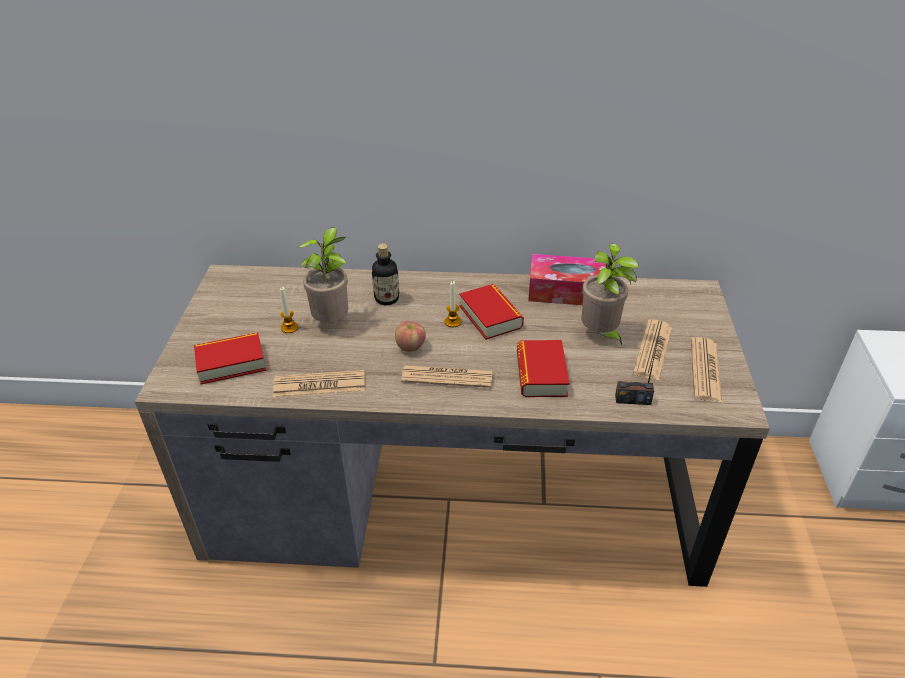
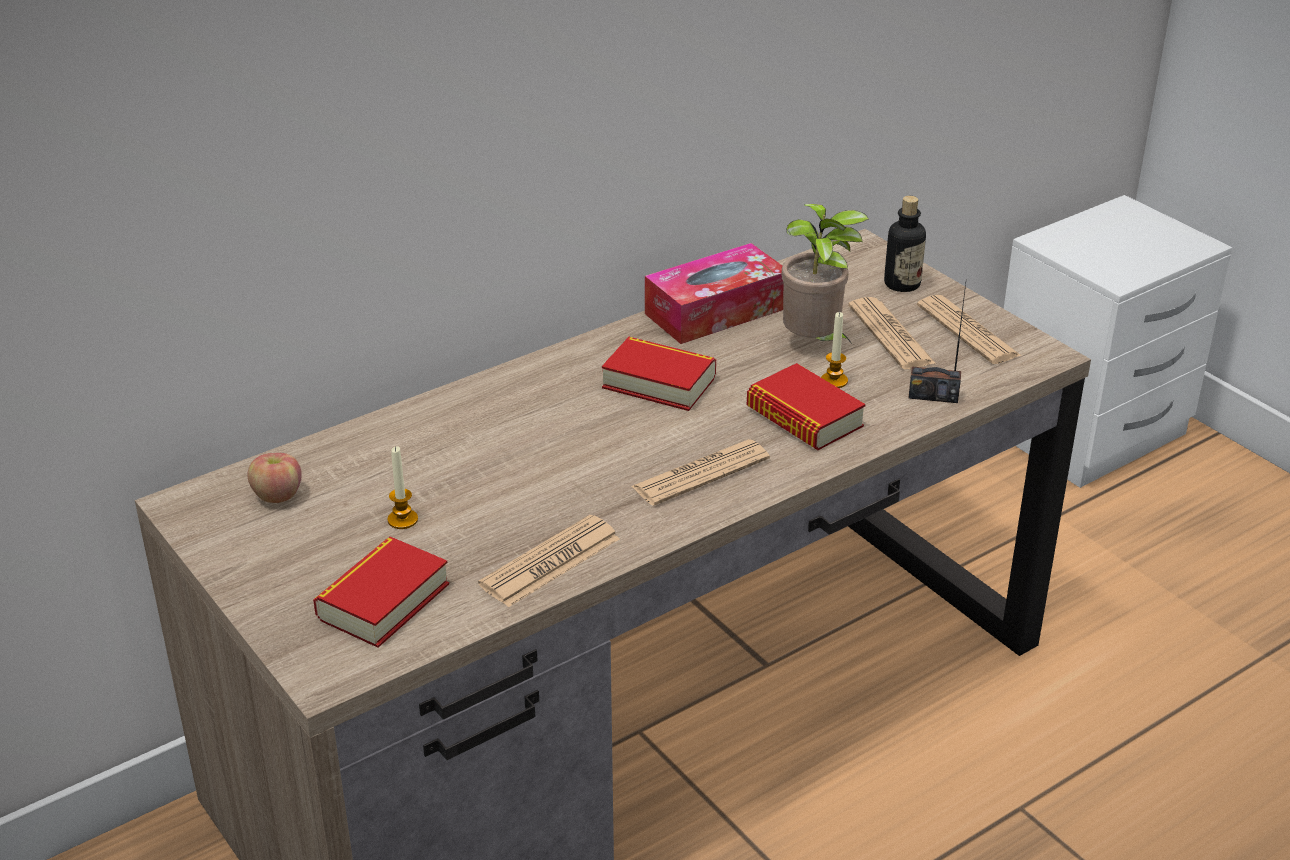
camera: 40 degrees left, 5 degrees down
(333, 322) = (456, 483): potted plant -> none
(387, 299) = (491, 422): bottle -> bottle (902, 284)
(410, 346) = (606, 463): apple -> apple (277, 496)
(453, 322) = (620, 410): candle -> candle (834, 381)
(632, 399) = (933, 396): radio -> radio turned 45 degrees clockwise

